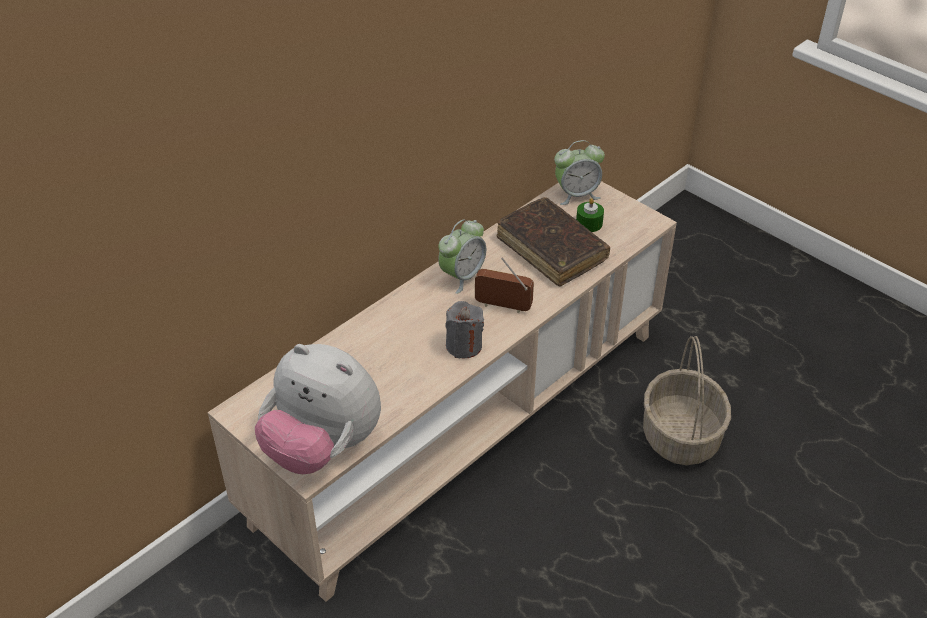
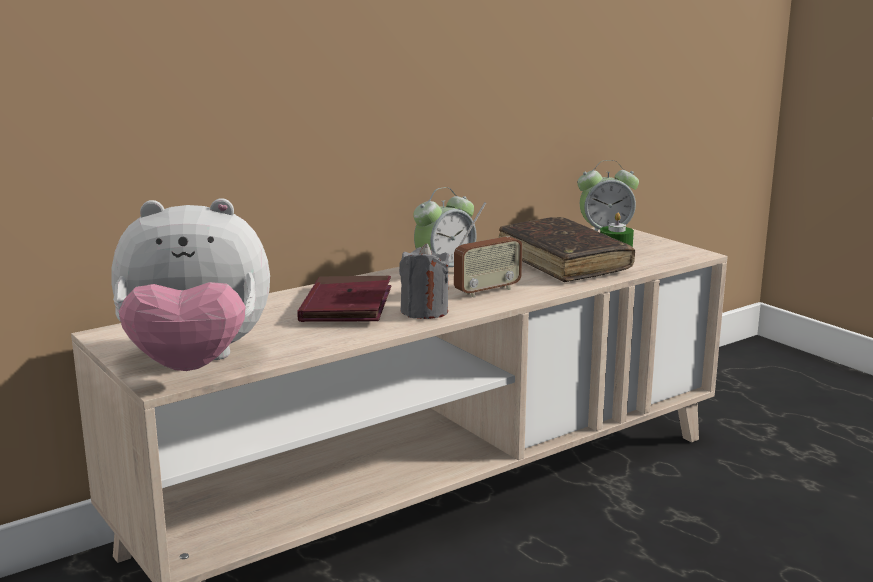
camera: 10 degrees right, 25 degrees down
(322, 447) = (195, 365): plush toy -> plush toy turned 45 degrees counterclockwise
(402, 344) = (347, 306): none -> red book
(503, 306) = (487, 291): radio -> radio turned 120 degrees clockwise
(681, 437) = (735, 530): basket -> none

